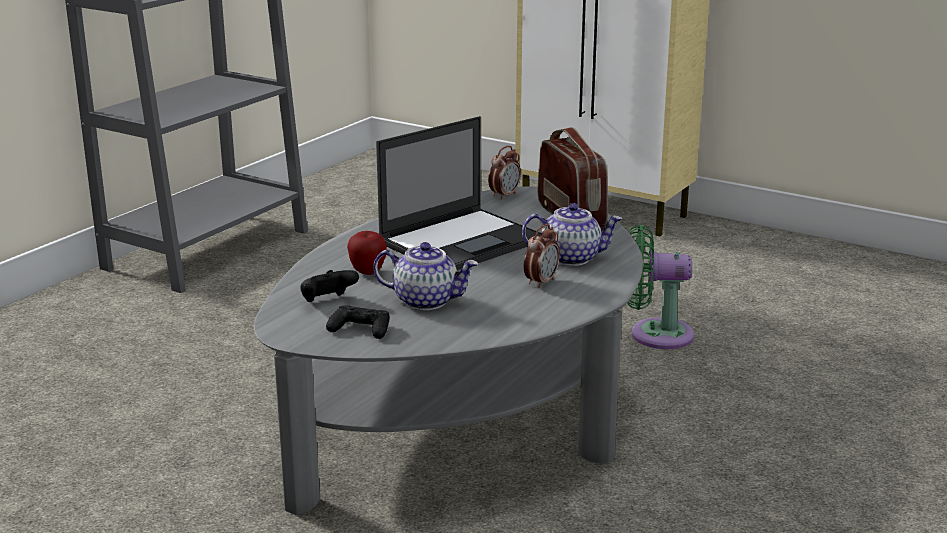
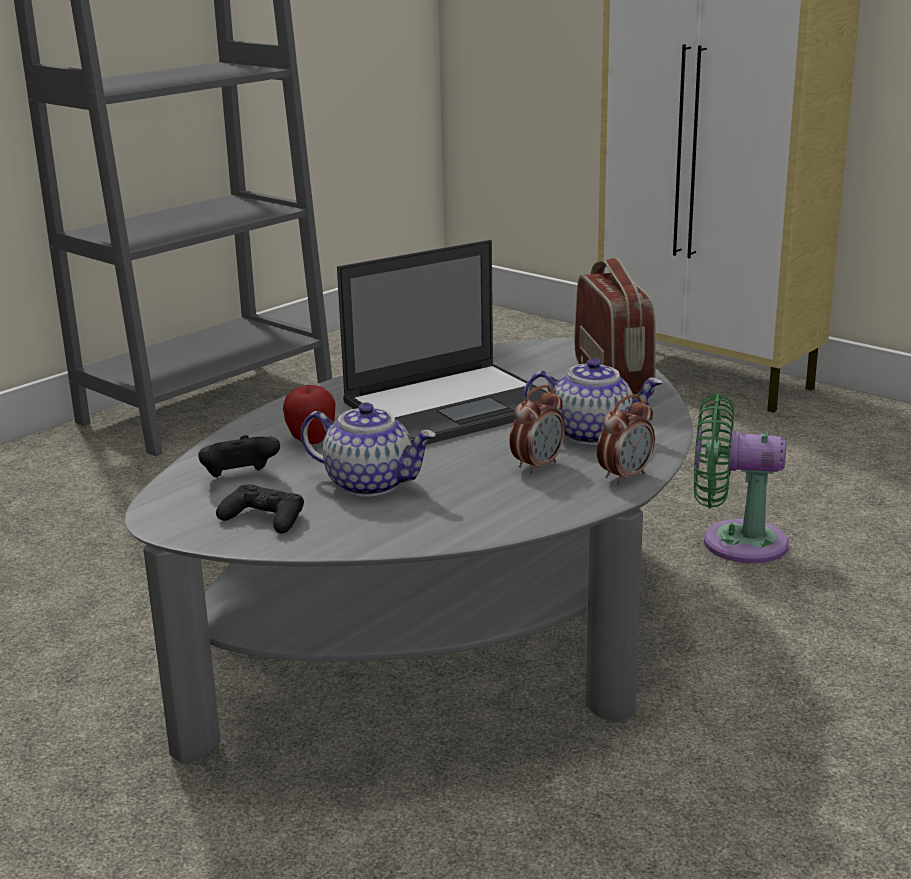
camera: 10 degrees right, 0 degrees up
(504, 195) = (534, 348): alarm clock -> alarm clock (625, 476)

